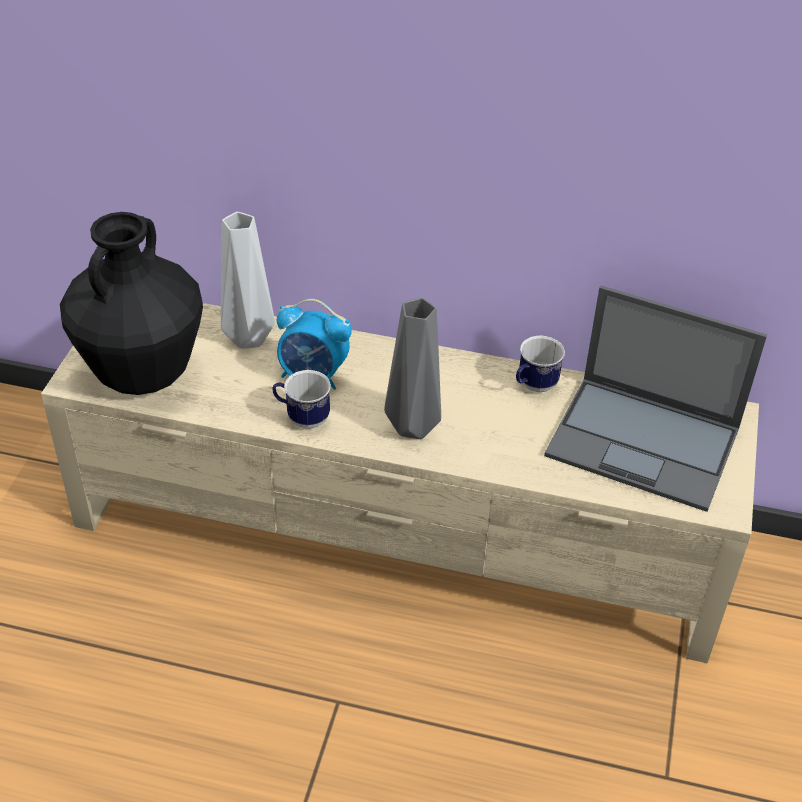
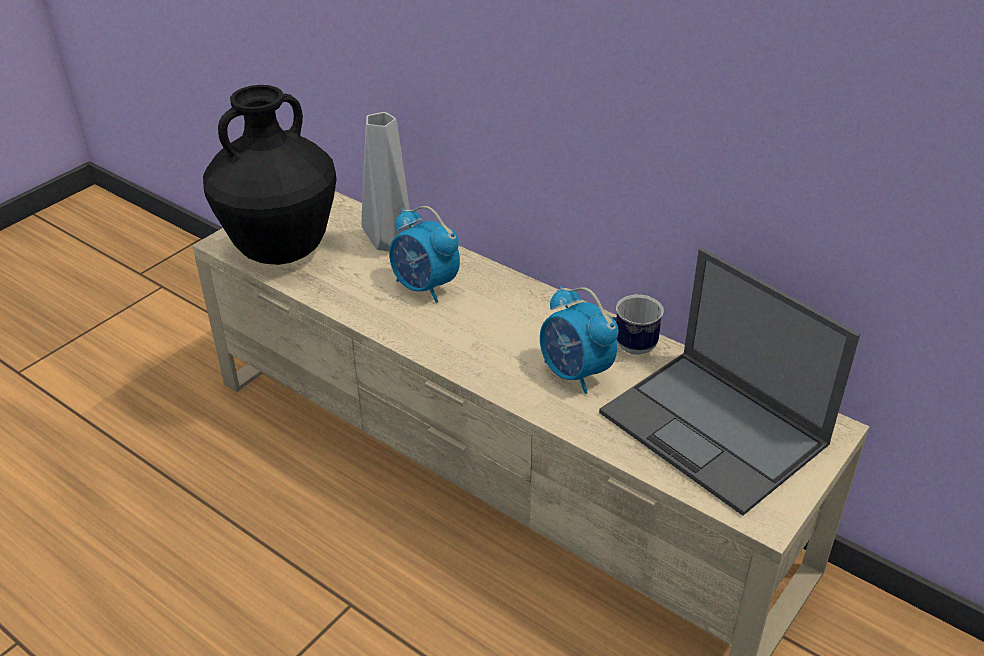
camera: 25 degrees right, 5 degrees down
(302, 418) = (391, 319): mug -> none
(415, 426) = (490, 352): grey vase -> none
(502, 425) = (575, 373): none -> alarm clock

